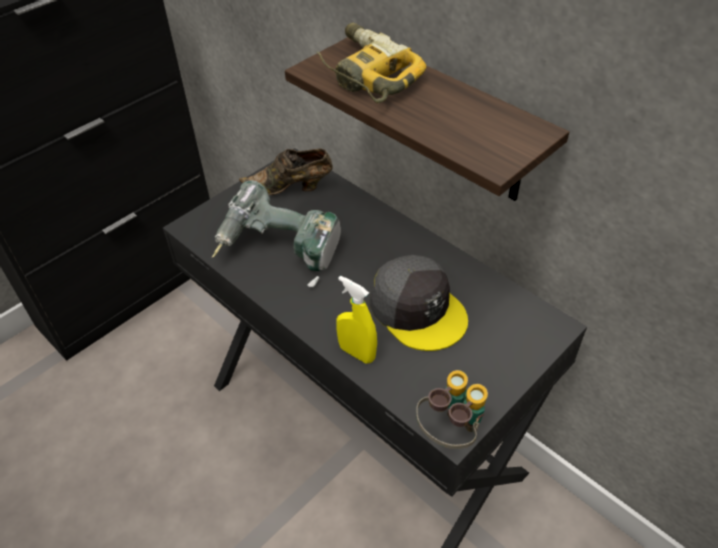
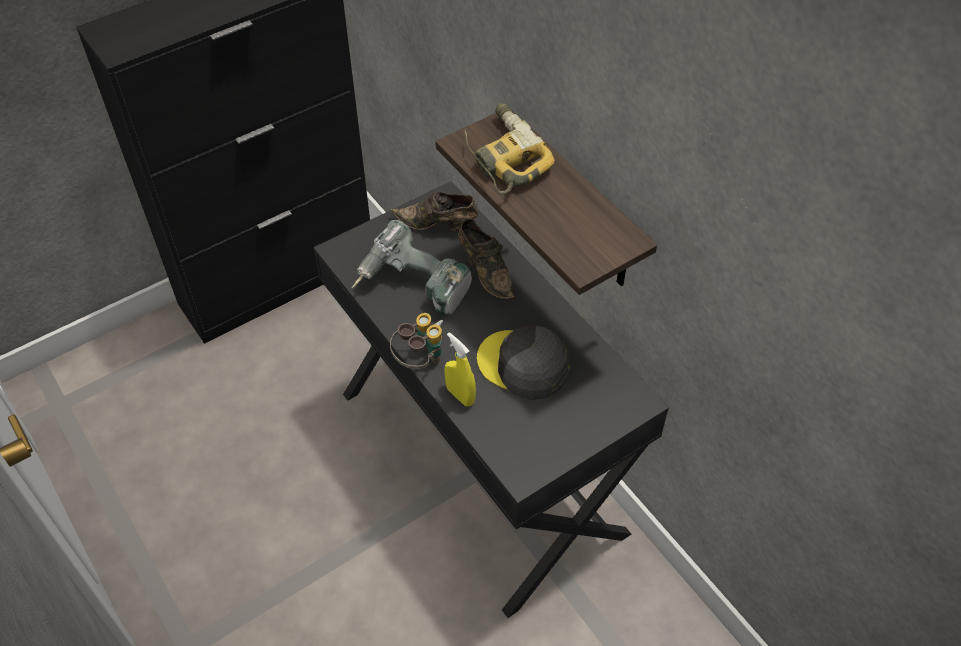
camera: 10 degrees right, 5 degrees up
(351, 223) = (486, 271): none -> brown shoe
(417, 309) = (523, 365): grey cap -> grey cap turned 150 degrees clockwise
(450, 432) = (520, 476): binoculars -> binoculars (419, 361)

